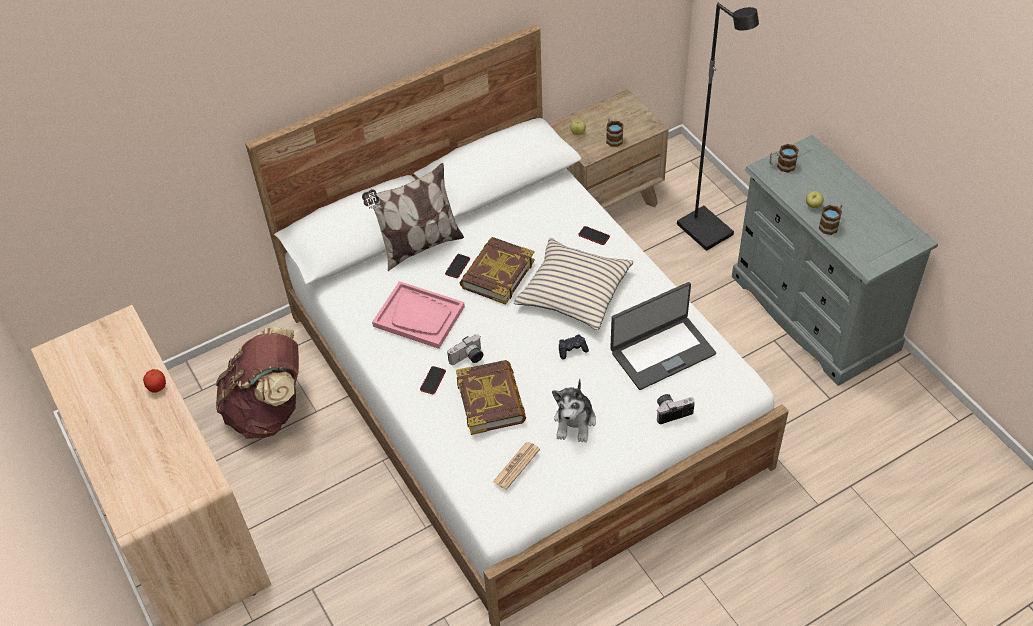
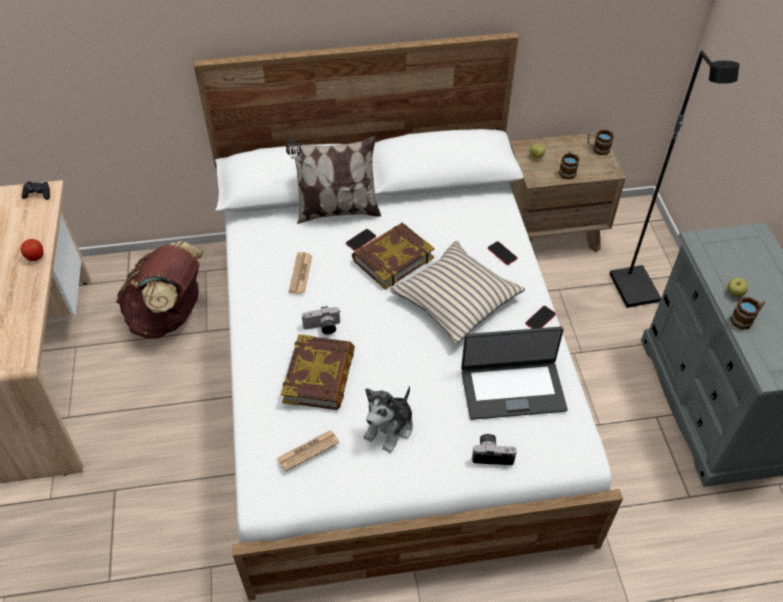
camera: 20 degrees right, 0 degrees up
(419, 316) = (300, 273): pink tray -> newspaper
(433, 380) = (279, 337): phone -> phone (540, 319)
(572, 349) = (425, 354): black game controller -> black game controller (38, 194)
(782, 166) = (718, 243): mug -> mug (597, 149)

